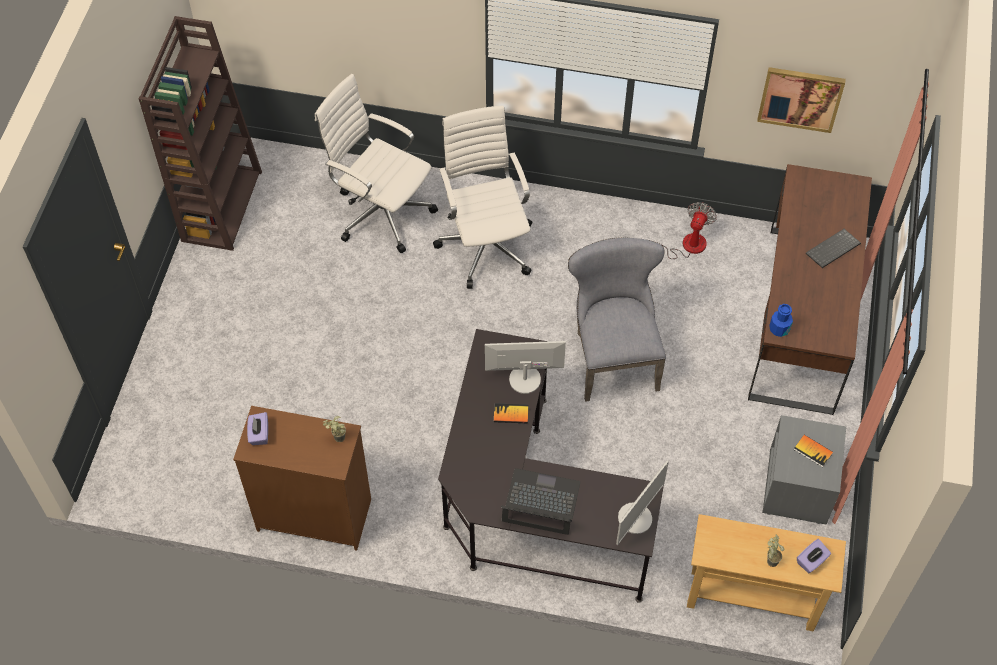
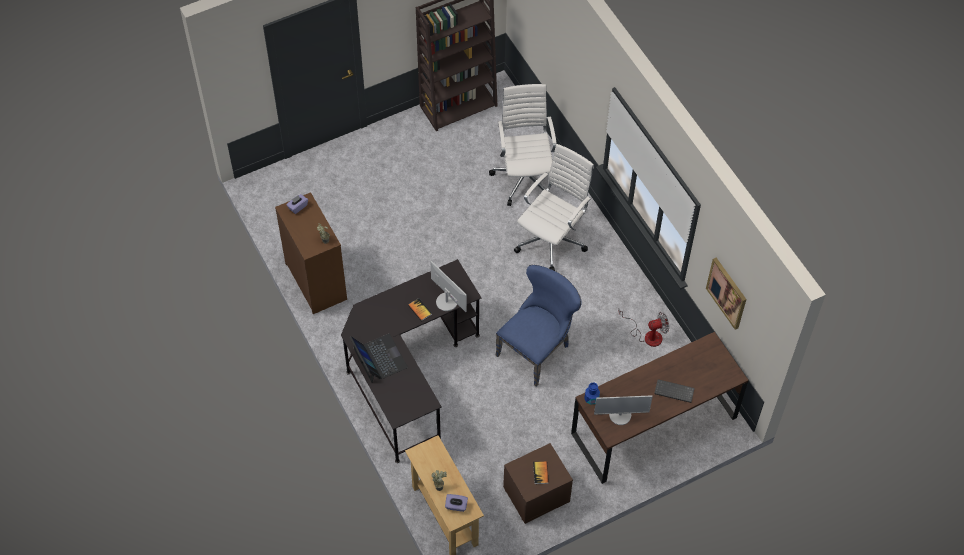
camera: 50 degrees right, 0 degrees up
(612, 356) = (537, 349): grey chair -> blue chair
(635, 518) = (408, 407): monitor -> monitor (620, 415)
(798, 488) = (536, 495): grey nightstand -> brown nightstand

